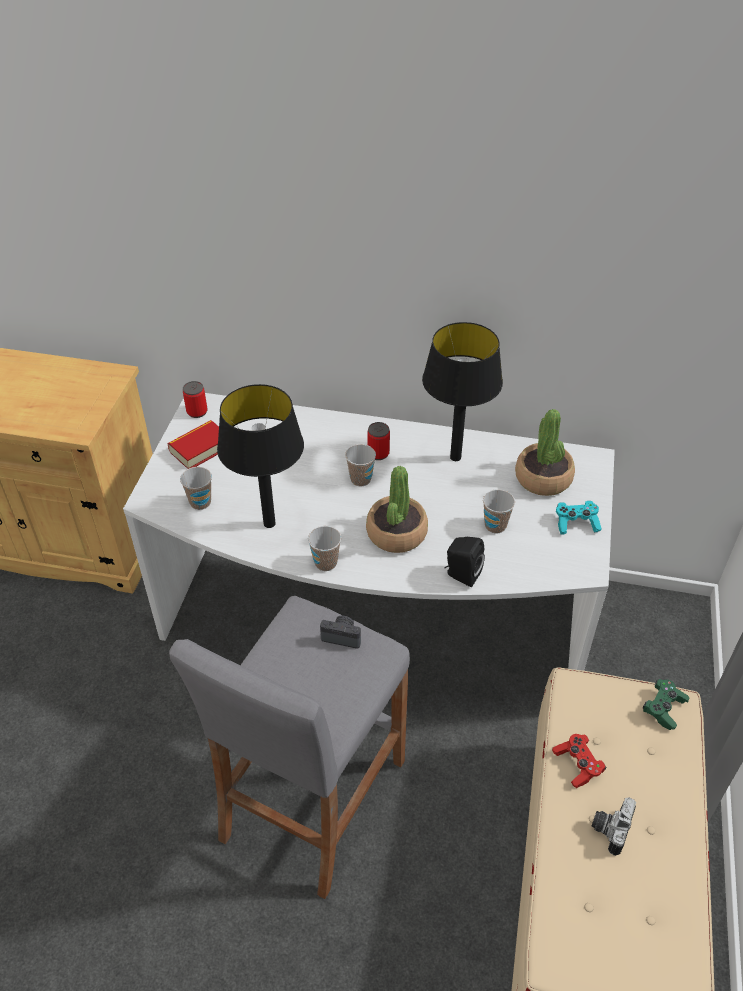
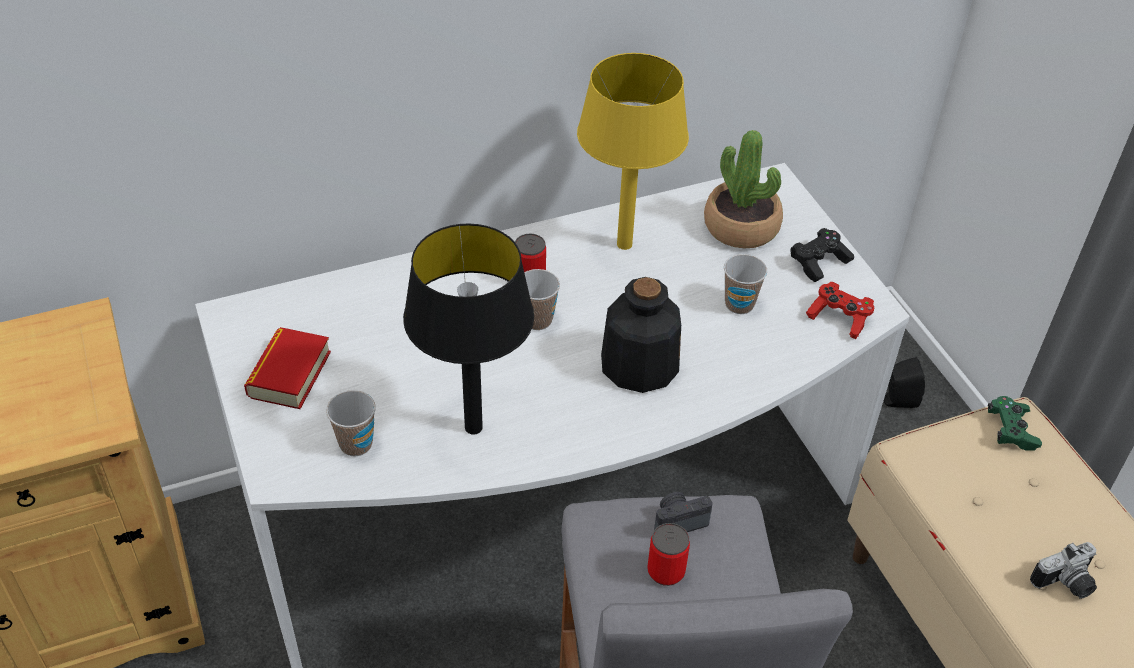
camera: 35 degrees left, 0 degrees up
(197, 412) = (237, 327): can -> can (666, 571)
(325, 563) = (588, 441): cup -> none
(396, 533) = (638, 365): potted plant -> bottle
(456, 457) = (625, 244): black table lamp -> yellow table lamp
(461, 575) = (753, 378): black speaker -> black speaker (897, 401)
(576, 523) = (819, 262): turquoise game controller -> black game controller
(577, 764) = (984, 536): red game controller -> red game controller (839, 318)
(609, 828) = (1066, 584): camera -> camera turned 105 degrees counterclockwise

